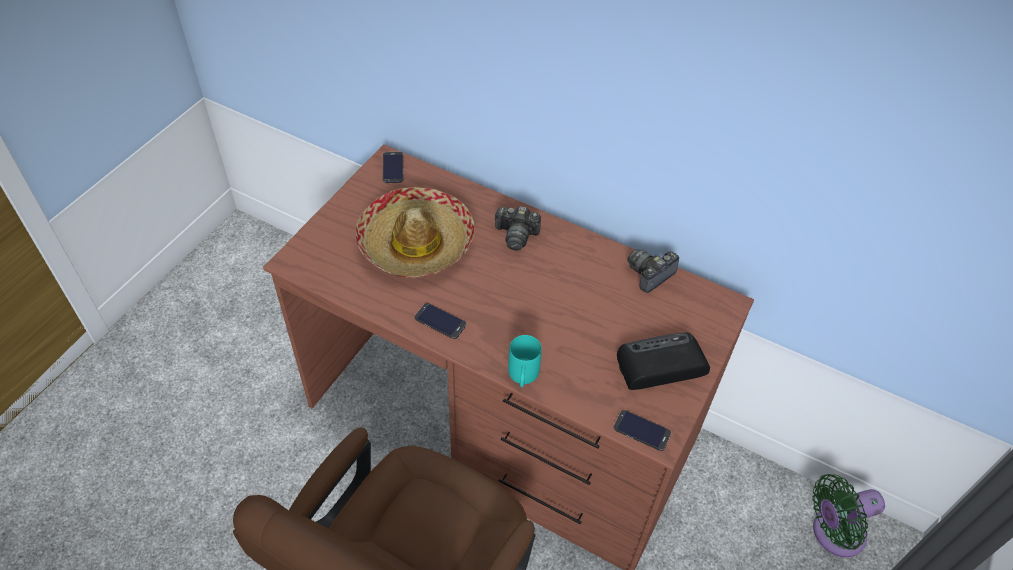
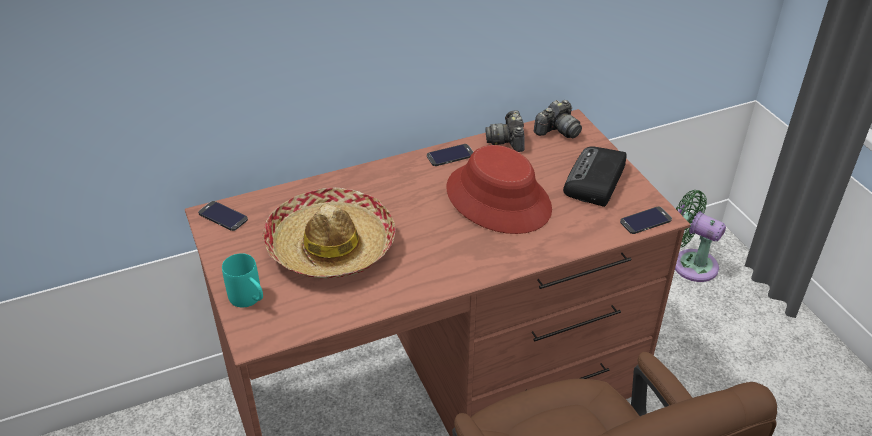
camera: 50 degrees left, 10 degrees down
(440, 321) = (434, 274): phone -> phone (450, 155)
(516, 235) = (390, 185): camera -> camera (557, 130)
(522, 378) = (540, 256): turquoise mug -> turquoise mug (250, 300)
(567, 311) = (498, 199): none -> red hat
(833, 533) = (690, 263): green fan -> green fan turned 105 degrees clockwise

